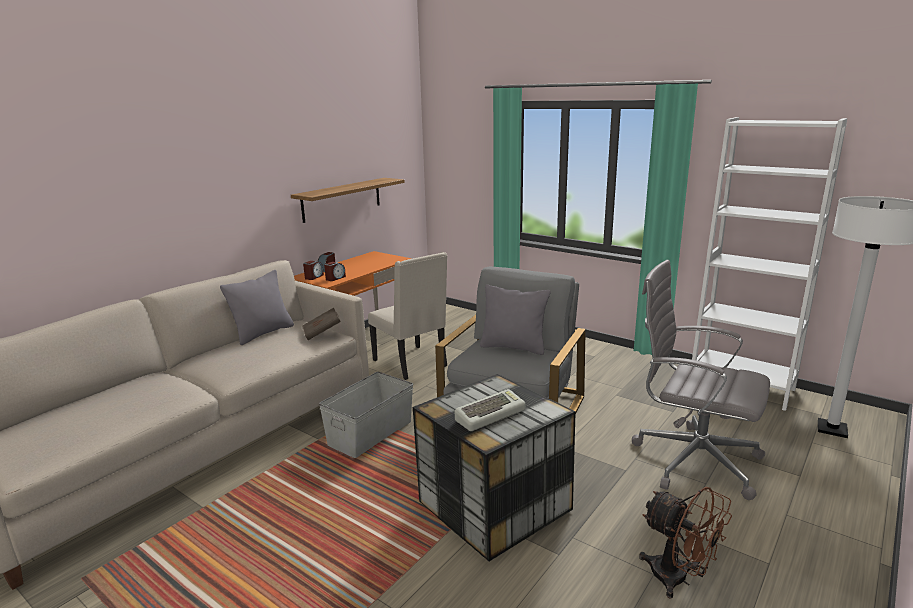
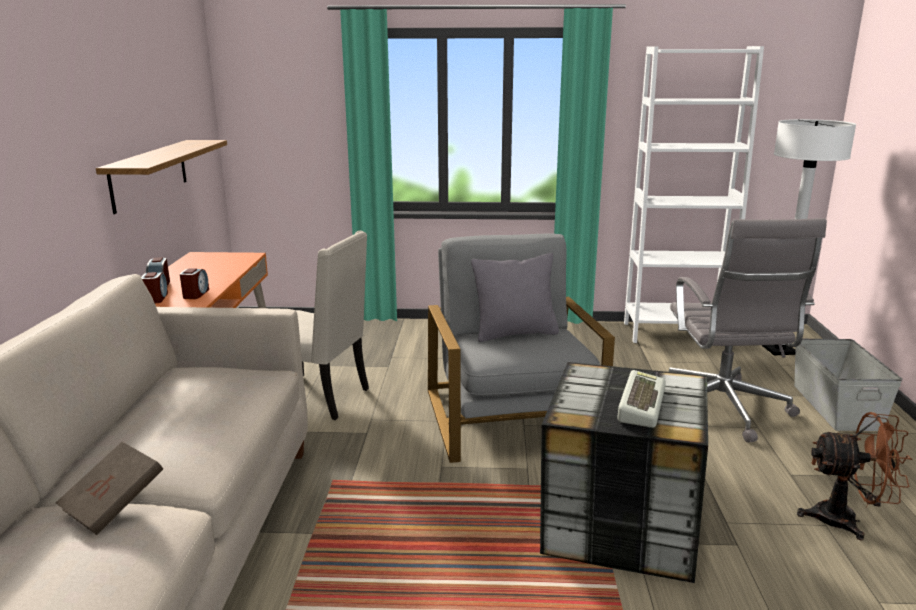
camera: 35 degrees left, 0 degrees up
(263, 333) = (154, 397): grey pillow -> none
(322, 333) = (253, 374): brown book -> brown book (114, 505)
(370, 433) = (374, 499): grey storage box -> grey storage box (835, 407)
(692, 459) = (722, 410): grey office chair -> grey office chair turned 90 degrees counterclockwise

